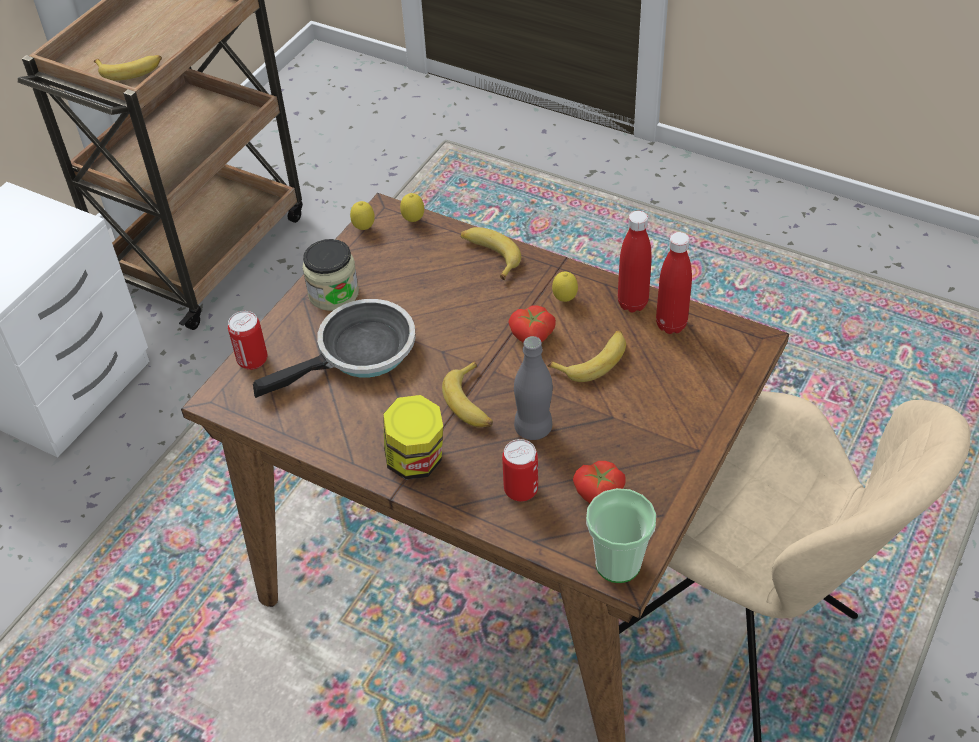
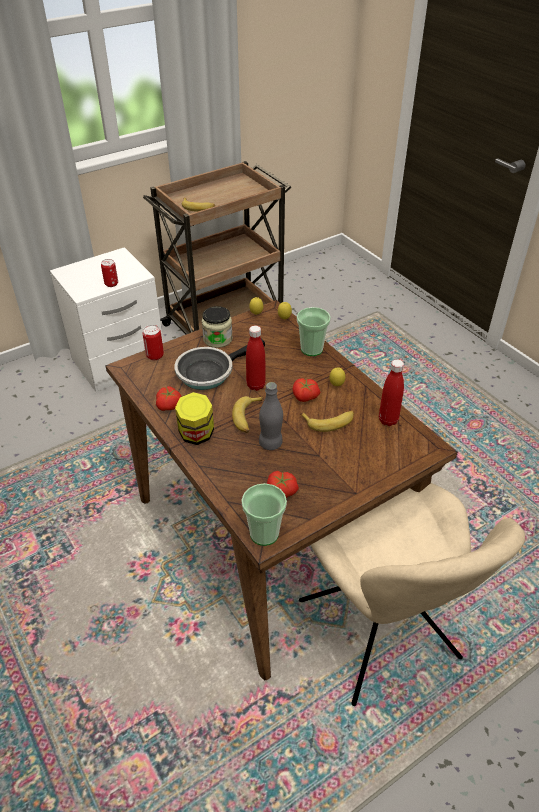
camera: 25 degrees right, 5 degrees down
(339, 432) = (170, 405): none -> tomato
(360, 353) = (209, 372): frying pan -> frying pan turned 150 degrees clockwise
(489, 256) = (311, 349): banana -> cup
(521, 490) = (240, 472): can -> can (111, 284)
(632, 303) = (373, 401): red bottle -> red bottle (256, 385)

